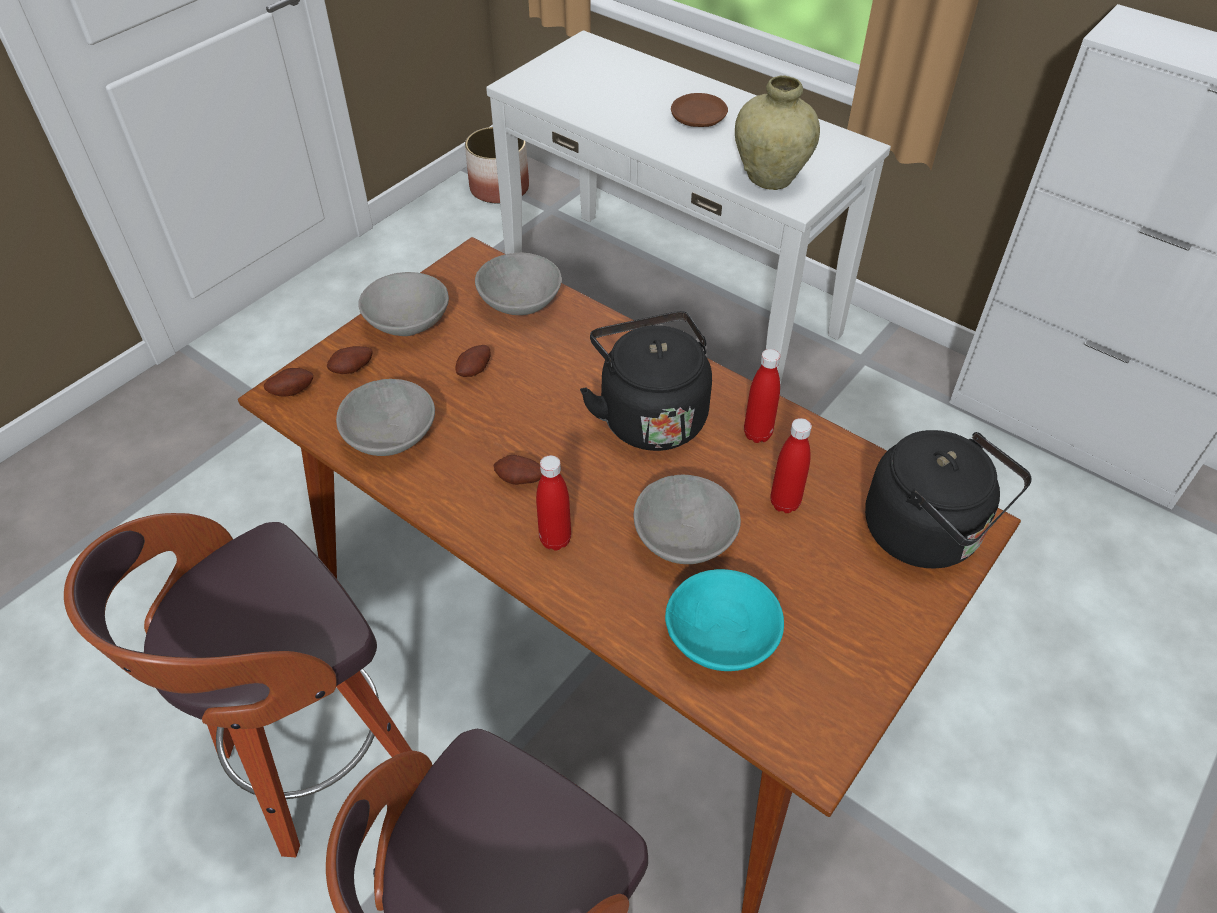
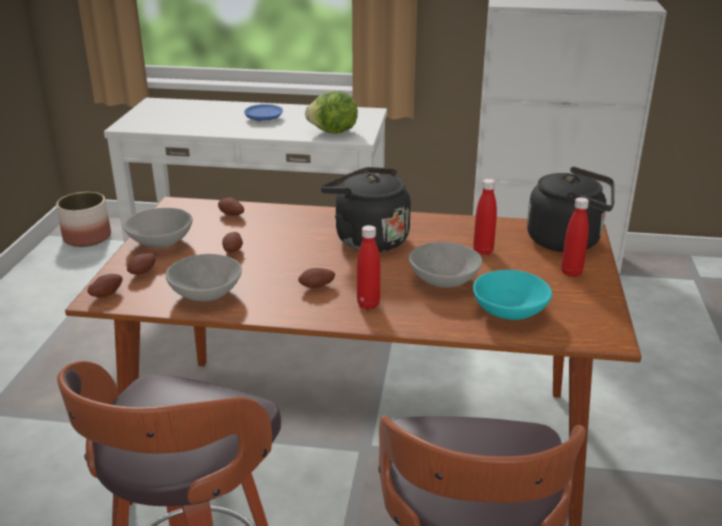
camera: 30 degrees left, 20 degrees down
(520, 302) = (231, 215): grey bowl -> potato
(698, 119) = (263, 118): brown plate -> blue plate
(757, 434) = (437, 230): red bottle -> red bottle (571, 272)
(770, 178) = (333, 132): beige vase -> lettuce

